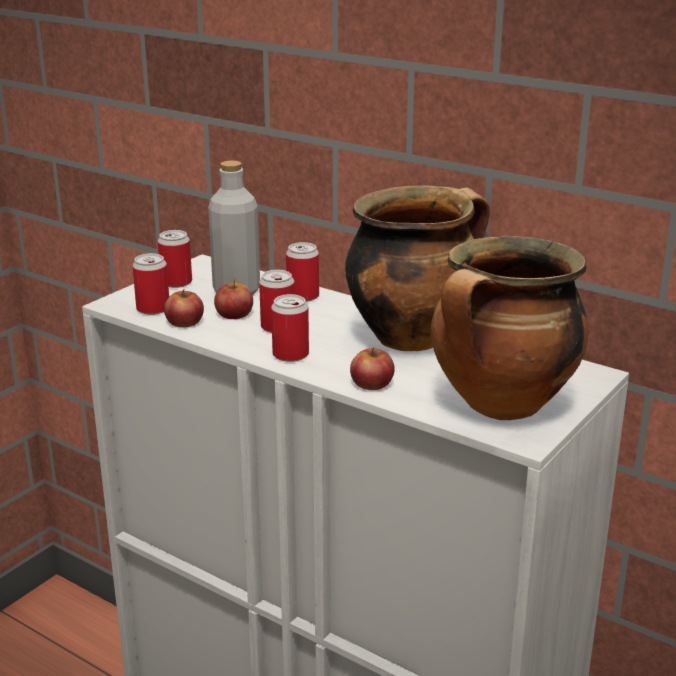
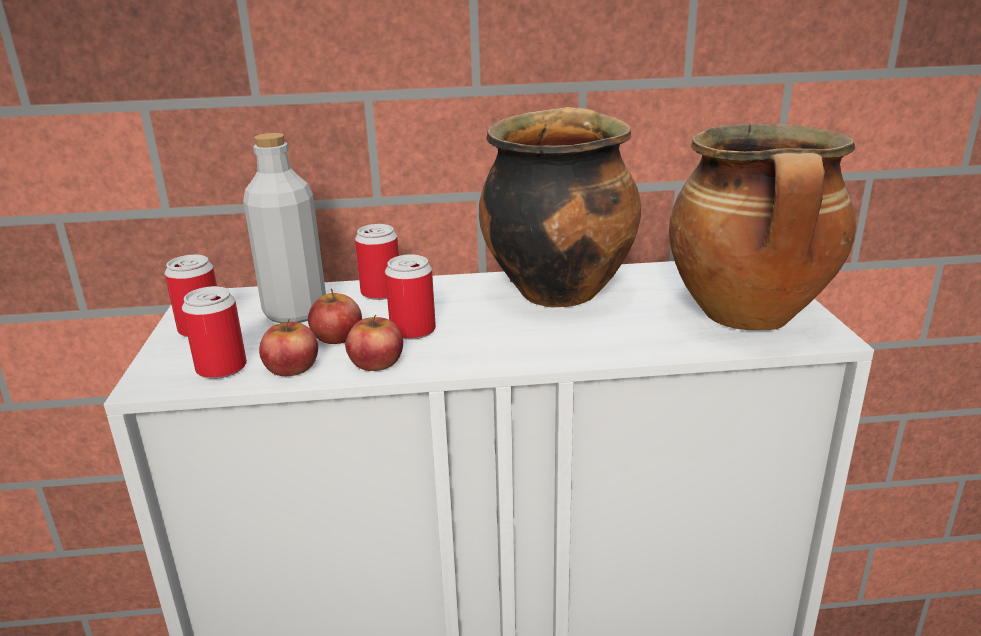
camera: 40 degrees left, 0 degrees up
(290, 355) = (481, 352): can -> none
(372, 383) = (612, 345): apple -> apple (376, 362)

